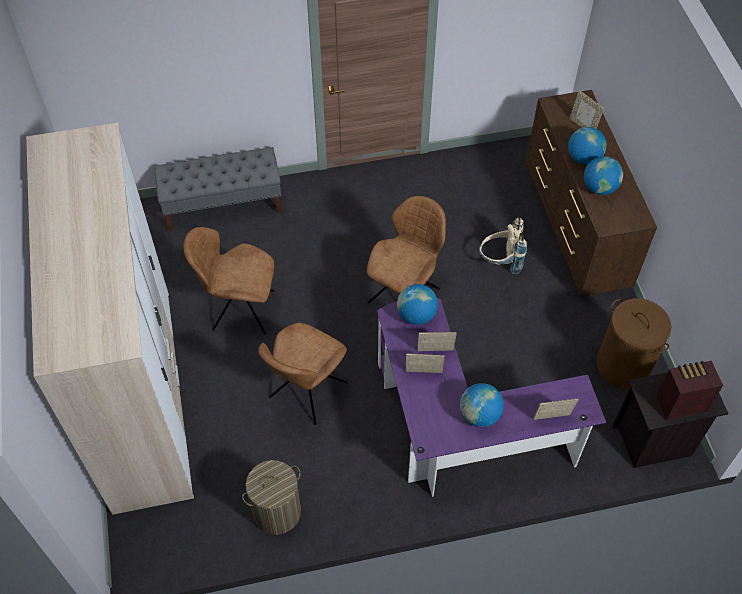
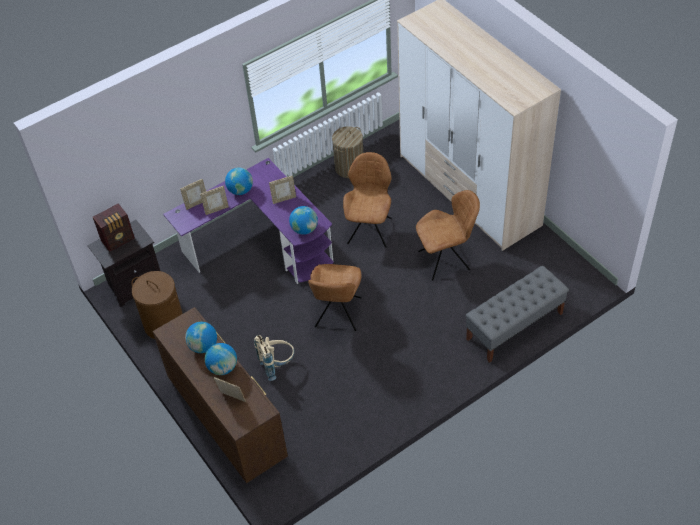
camera: 160 degrees right, 5 degrees down
(435, 352) = (282, 213): picture frame -> picture frame (216, 209)

